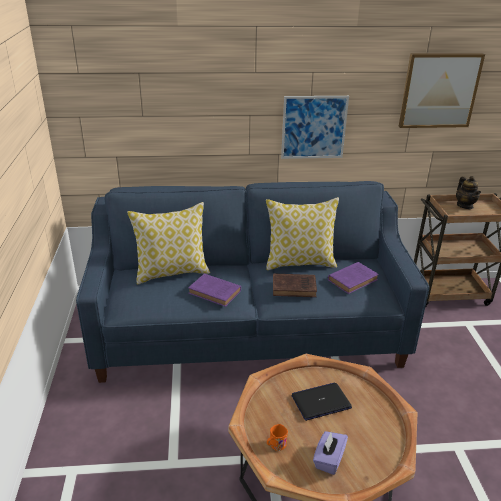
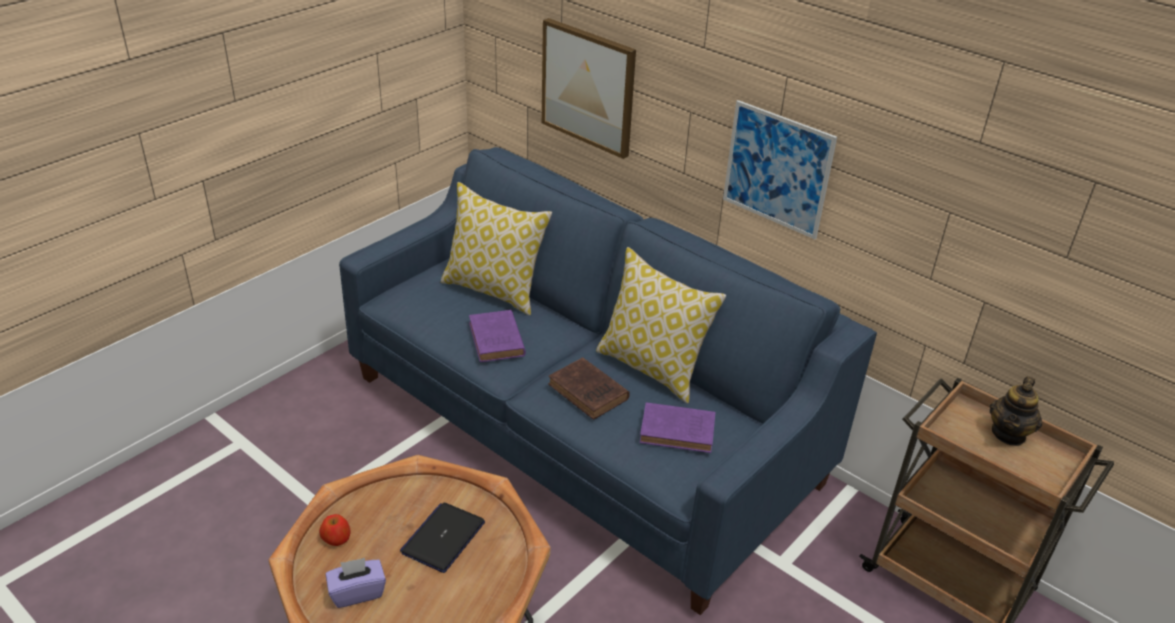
camera: 45 degrees right, 5 degrees up
(275, 445) = (336, 538): orange mug -> apple
(321, 402) = (443, 538): laptop -> laptop turned 90 degrees counterclockwise
(439, 90) = (1004, 190): picture -> picture (588, 87)

